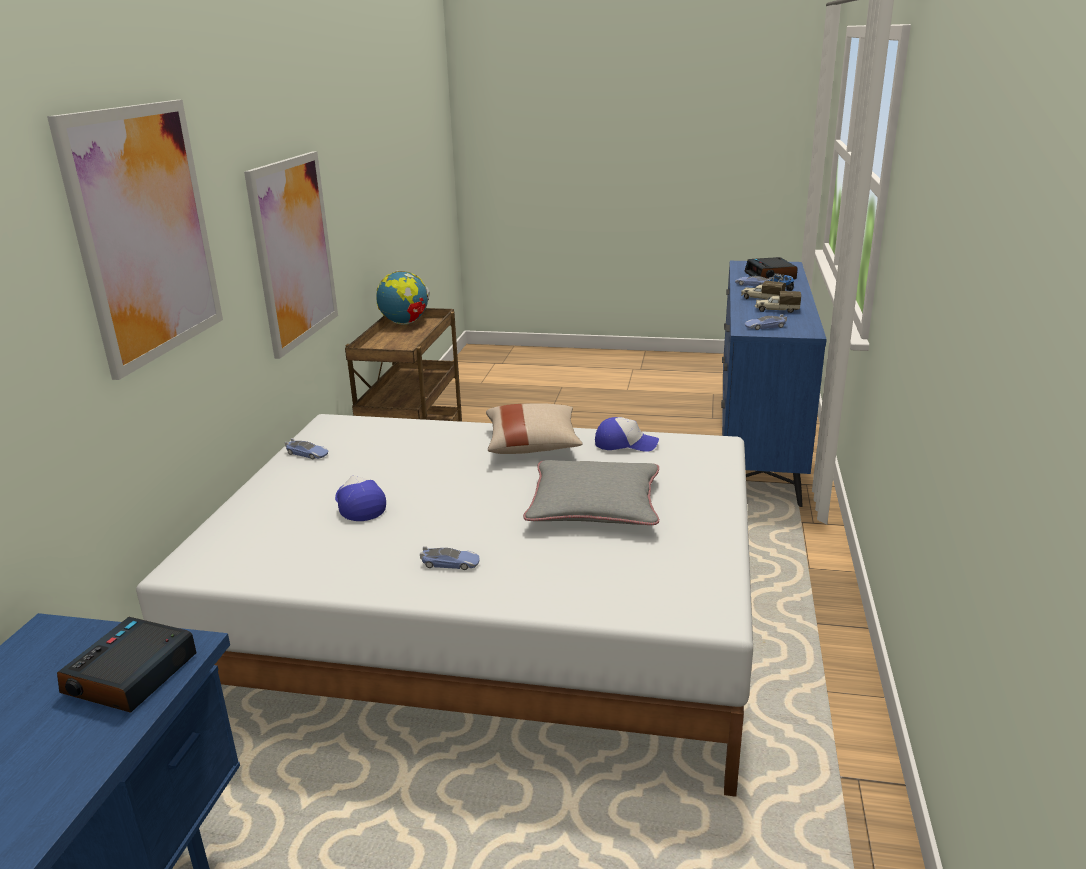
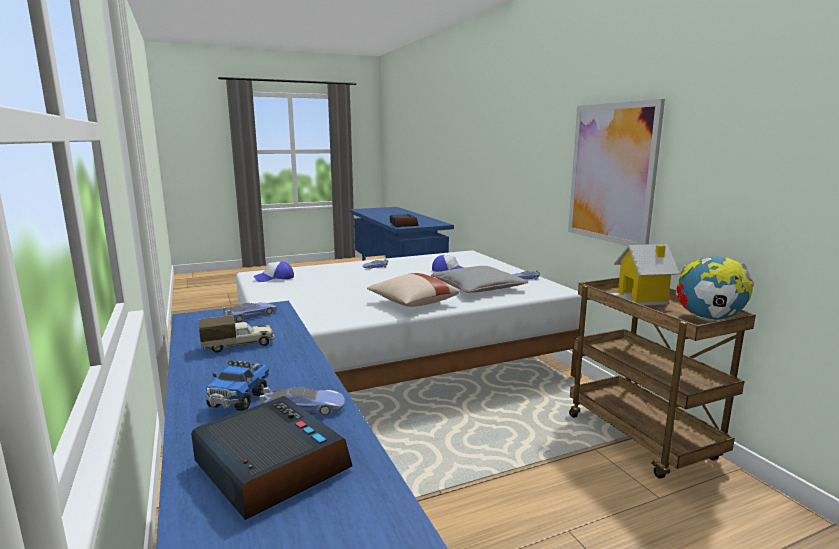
camera: 145 degrees right, 10 degrees down
(145, 233) = (516, 125): picture -> none
(392, 343) = (641, 300): none -> toy house
(594, 504) = (336, 289): grey pillow -> grey pillow (478, 287)
(625, 444) = (351, 315): cap -> cap (274, 278)
(761, 299) = (269, 366): toy truck -> none

